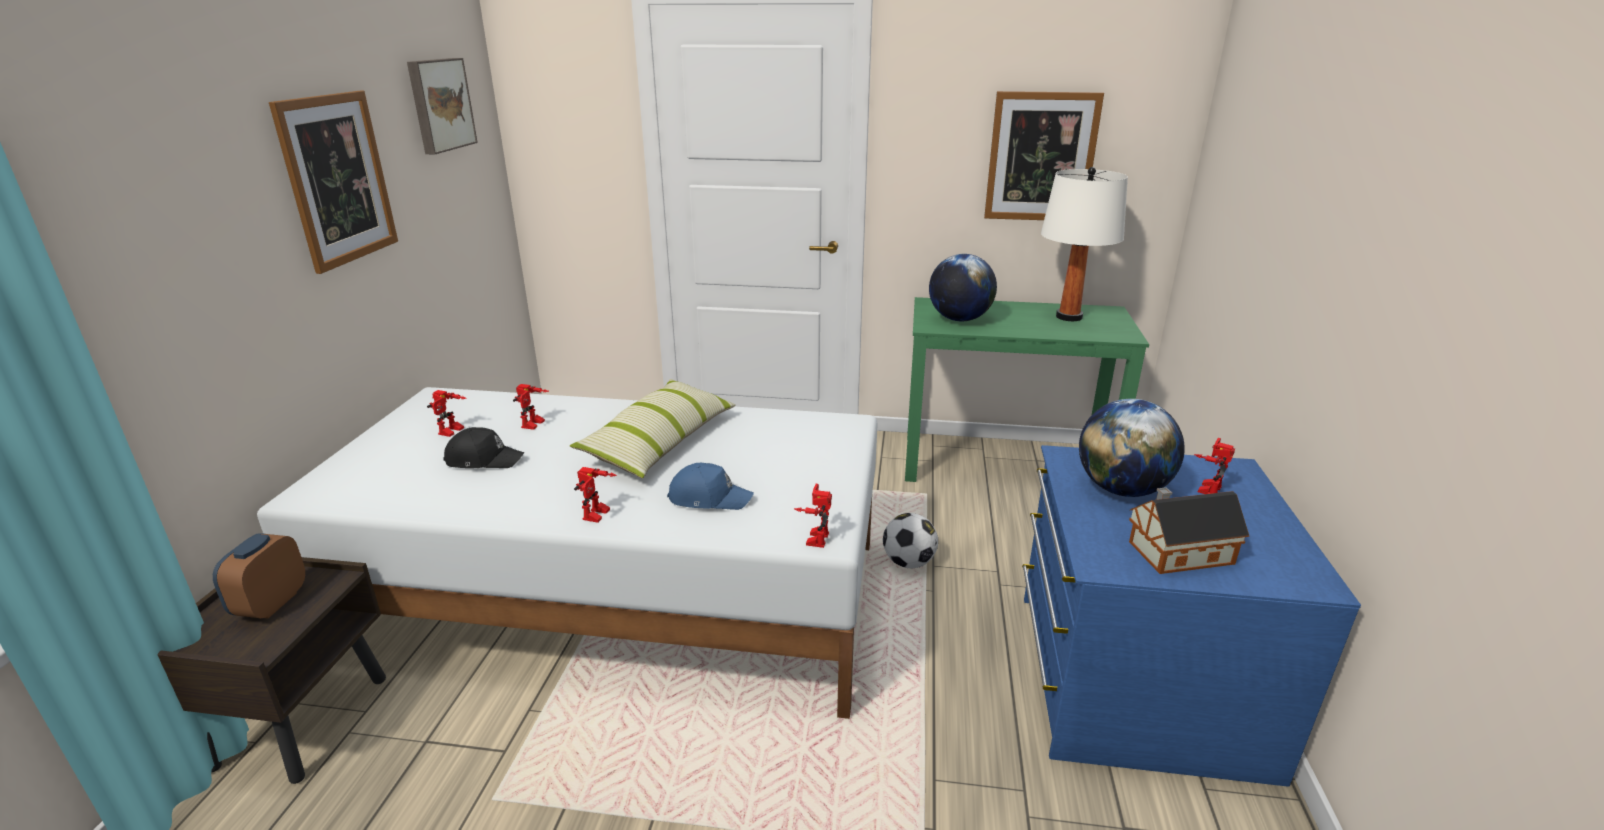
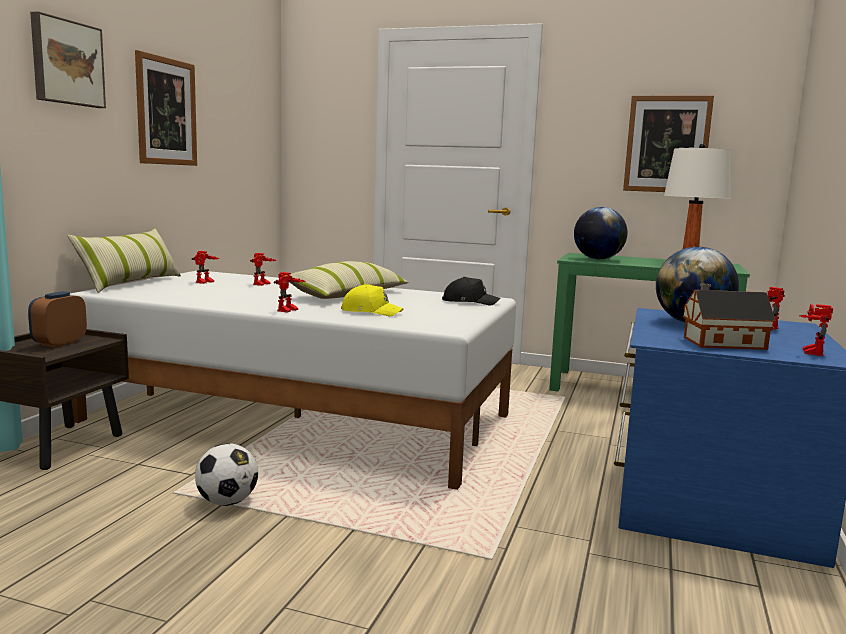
camera: 10 degrees right, 15 degrees down
(344, 453) = (131, 283): none -> pillow
(439, 105) = (242, 93): picture -> picture (66, 63)
(484, 459) = (221, 291): black cap -> black cap (469, 302)
(709, 498) = (371, 311): blue cap -> yellow cap
(814, 537) = (439, 327): toy robot -> toy robot (808, 351)
(908, 562) = (536, 426): football -> football (227, 502)

